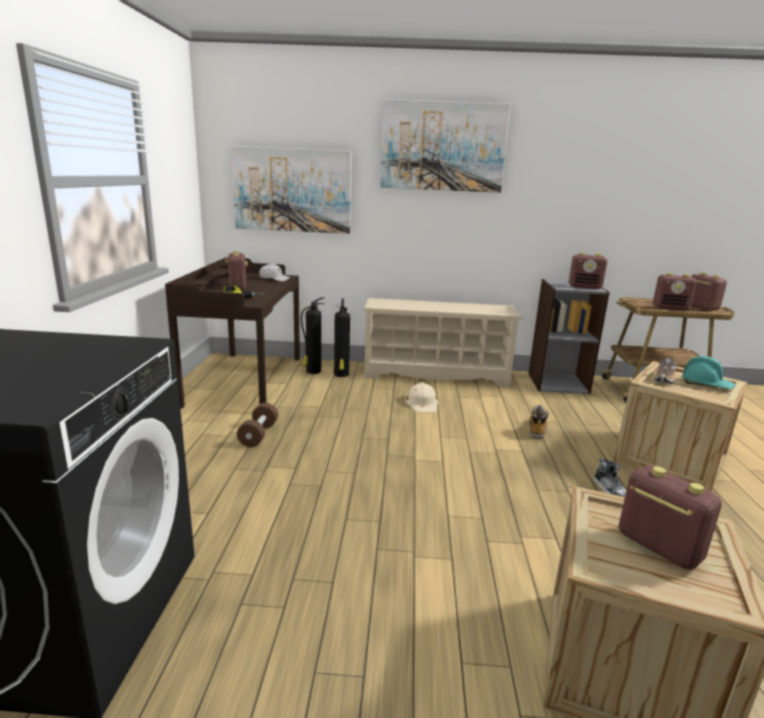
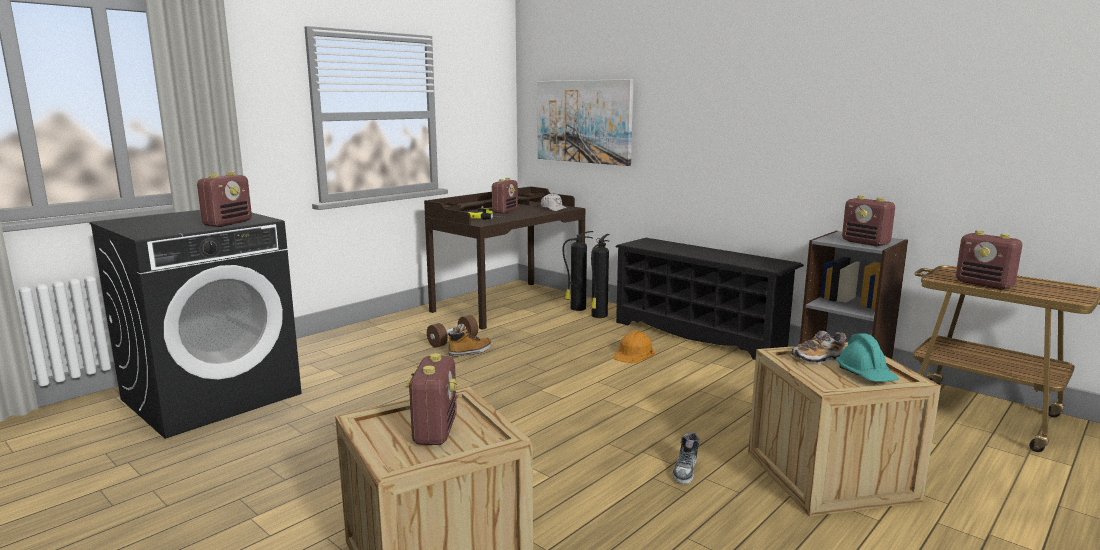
camera: 40 degrees right, 5 degrees down
(422, 403) = (633, 353): beige hard hat -> orange hard hat
(436, 374) = (700, 334): beige shoe rack -> black shoe rack
(443, 147) = (720, 69): picture -> none
(537, 430) = (713, 404): boot -> boot (470, 352)
(700, 307) = (1050, 291): radio -> radio (228, 223)

